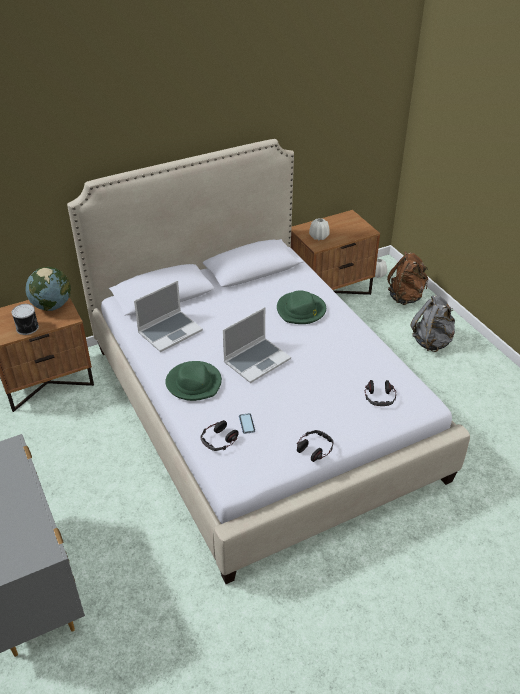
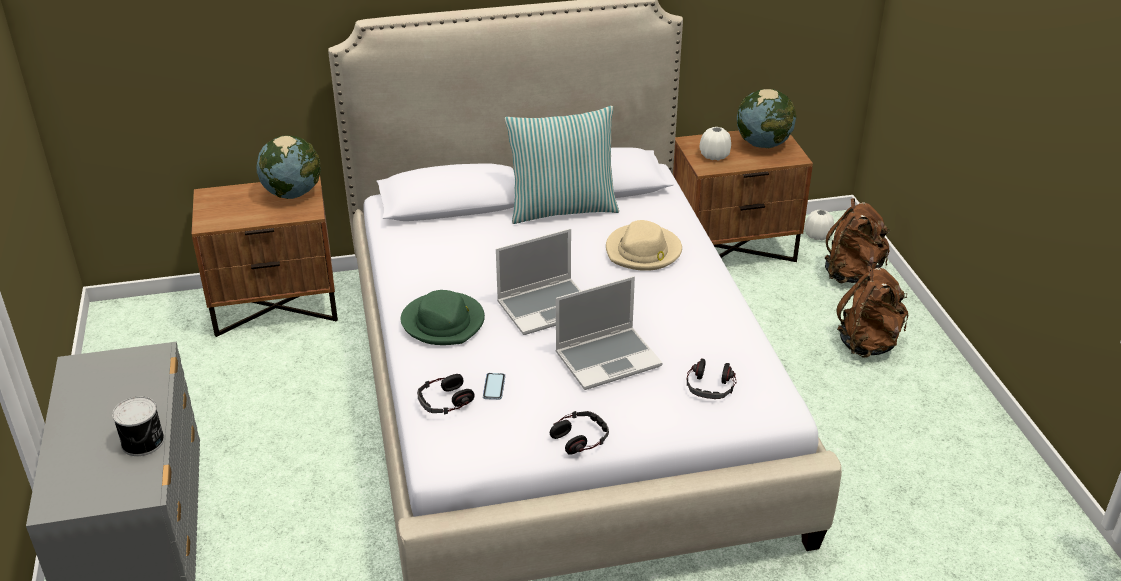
camera: 15 degrees right, 5 degrees down
(28, 327) = (249, 216): can -> can (144, 442)
(170, 331) = (440, 250): laptop -> laptop (608, 359)
(237, 288) = (562, 208): none -> pillow
(301, 310) = (643, 251): green hat -> beige hat
(345, 224) = (763, 144): none -> globe
(432, 341) = (868, 343): grey backpack -> brown backpack

